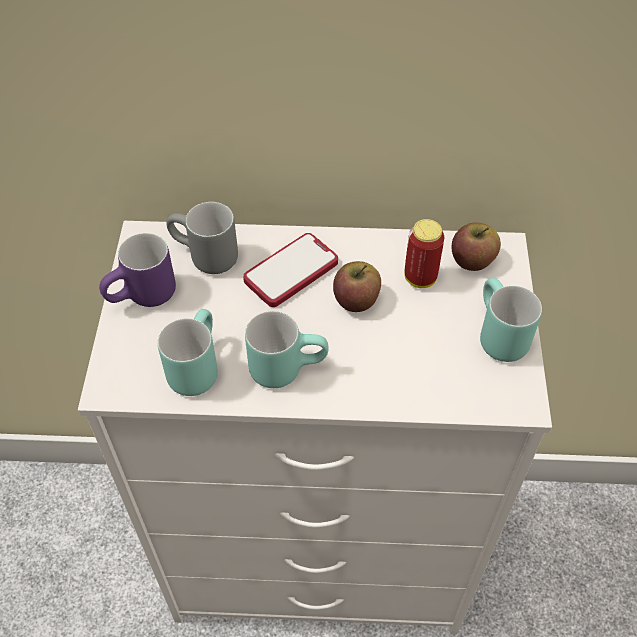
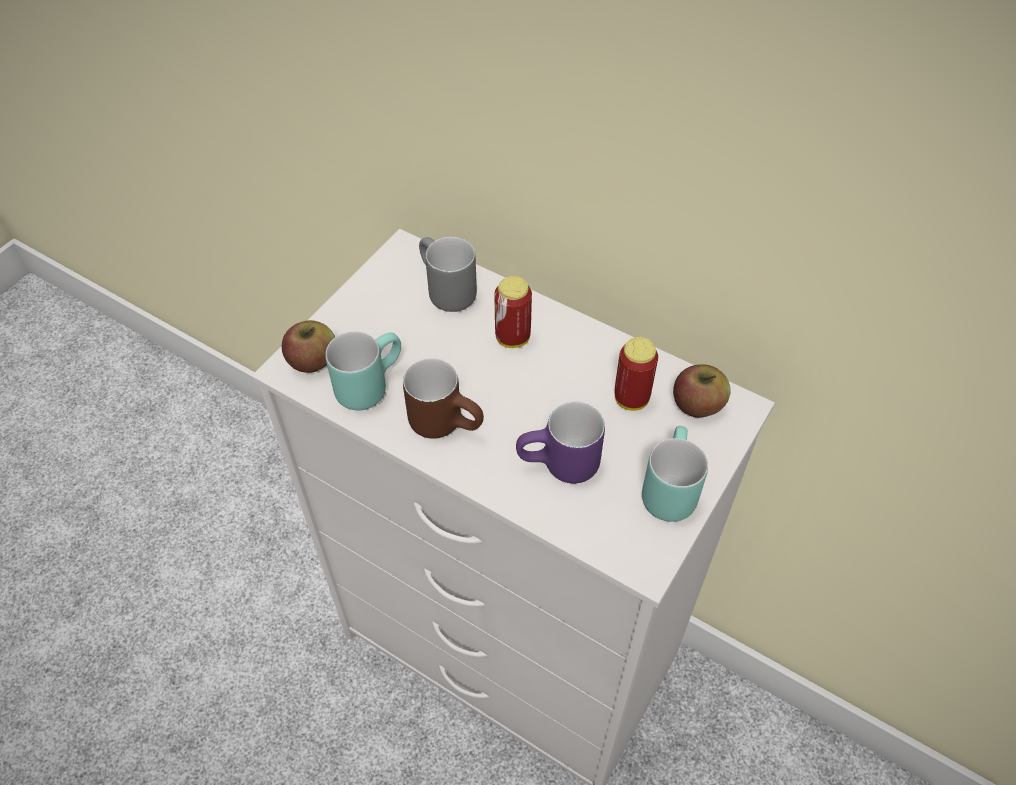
camera: 30 degrees right, 0 degrees up
(144, 298) = (368, 305): purple mug -> purple mug (559, 468)
(287, 366) = (447, 422): turquoise mug -> brown mug
(291, 271) = (512, 338): phone -> can
(356, 299) = (554, 391): apple -> apple (313, 360)

